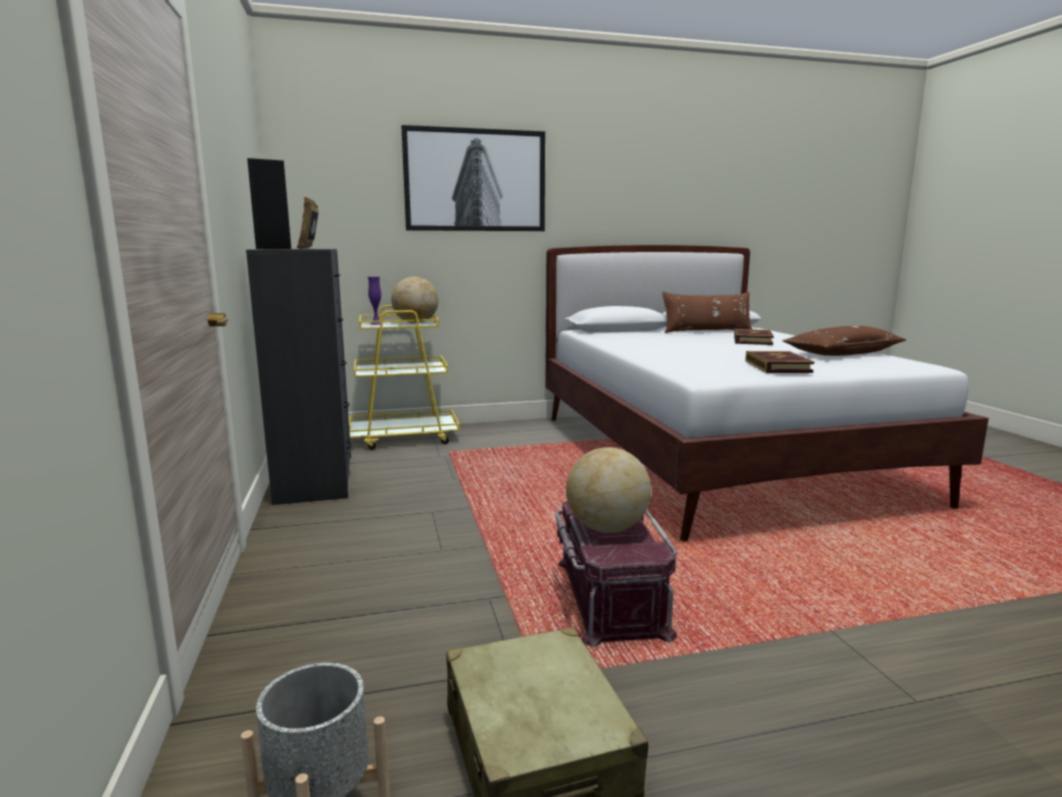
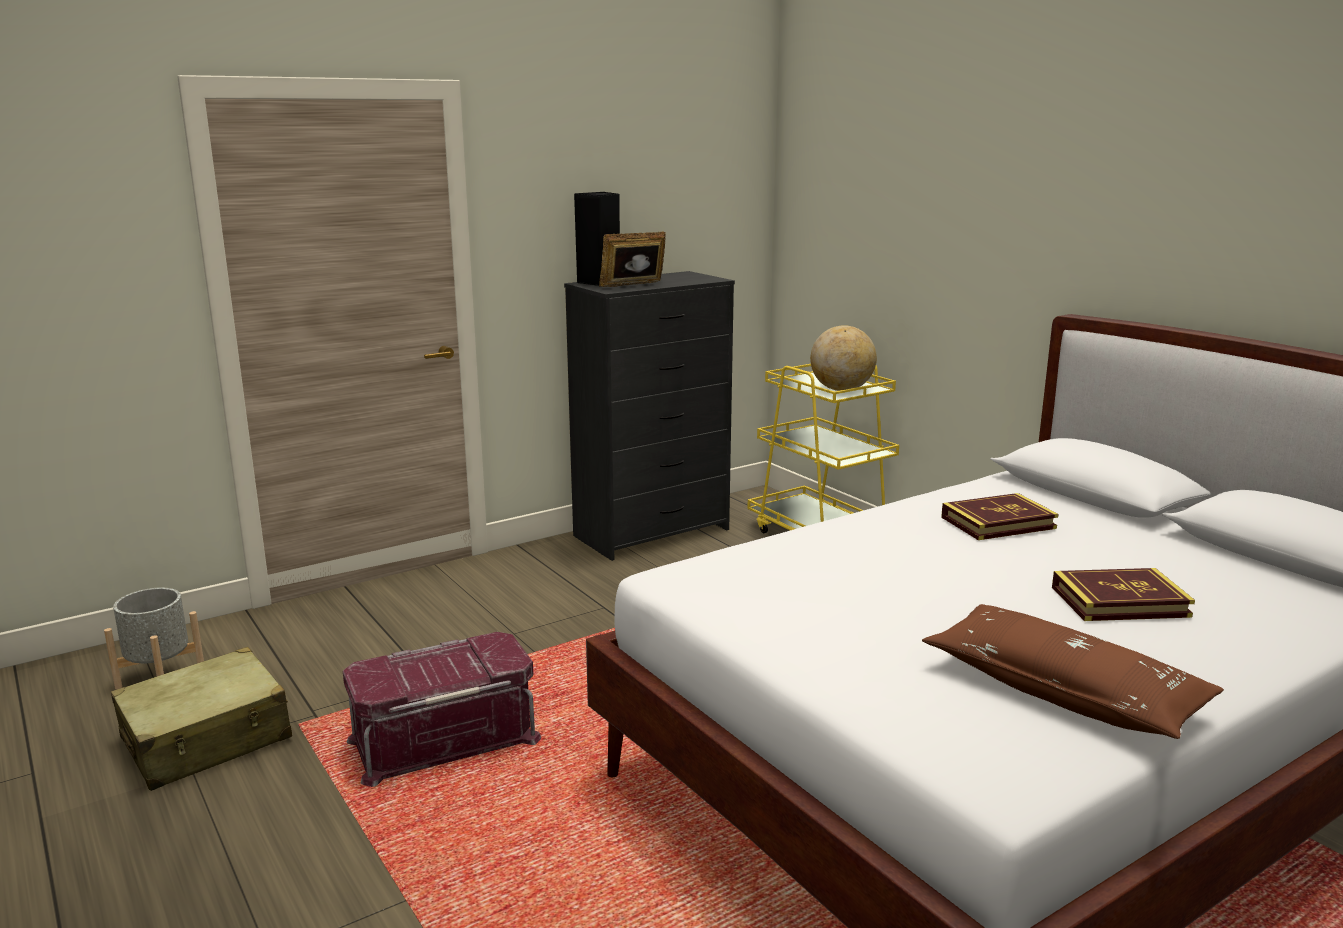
camera: 70 degrees right, 5 degrees up
(376, 324) = (809, 378): purple vase -> none
(475, 180) = (978, 188): picture -> none
(606, 528) = (435, 663): globe -> none
(706, 331) = (1199, 559): brown pillow -> none
(777, 366) = (793, 621): book -> book (998, 523)

